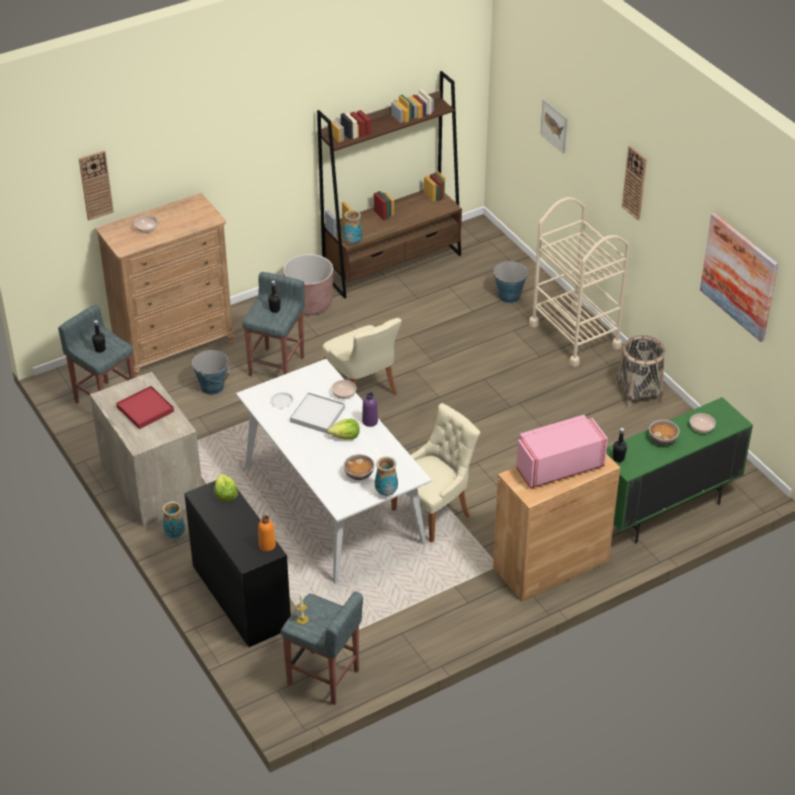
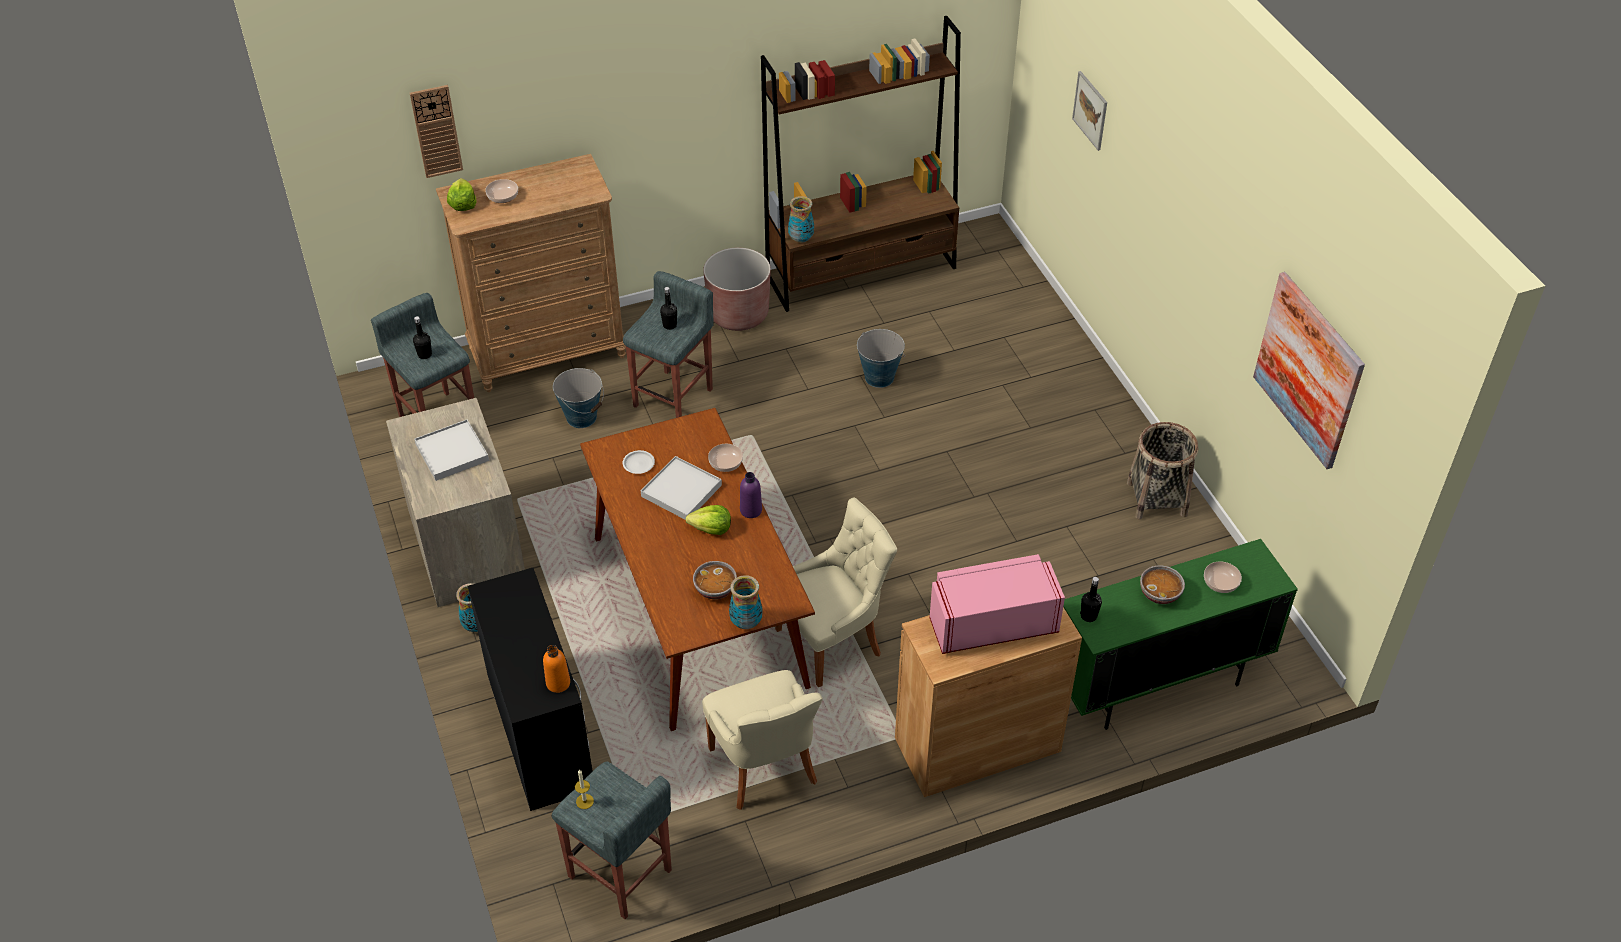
camera: 10 degrees right, 5 degrees up
(145, 409) = (452, 452): red tray -> white tray
(225, 494) = (522, 596): lettuce -> lettuce (462, 204)
(334, 505) = (699, 611): white dining table -> brown dining table
(363, 390) = (779, 447): beige chair -> beige chair (765, 768)
(509, 296) = (1007, 335): bucket -> bucket (879, 377)
(575, 335) = (1085, 402): beige cart -> none
(635, 182) = (1184, 208): wall clock -> none

